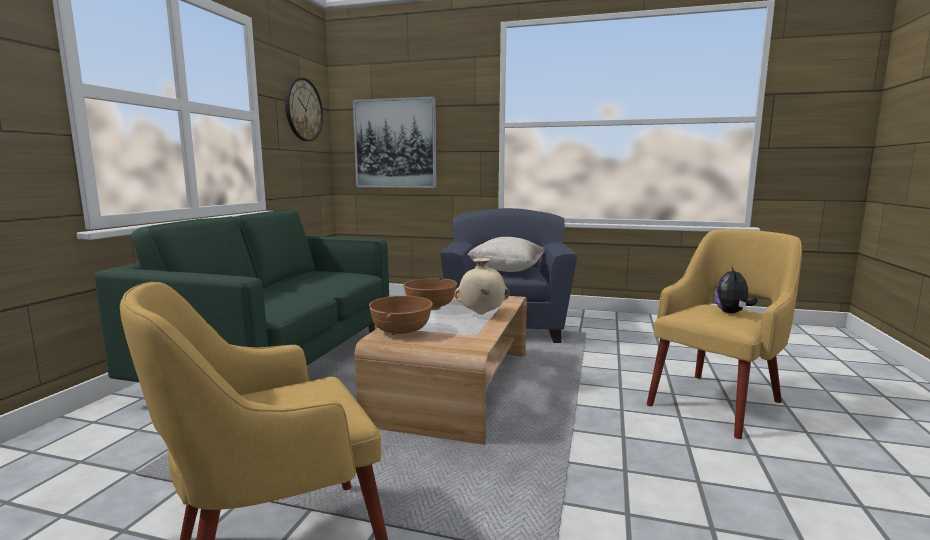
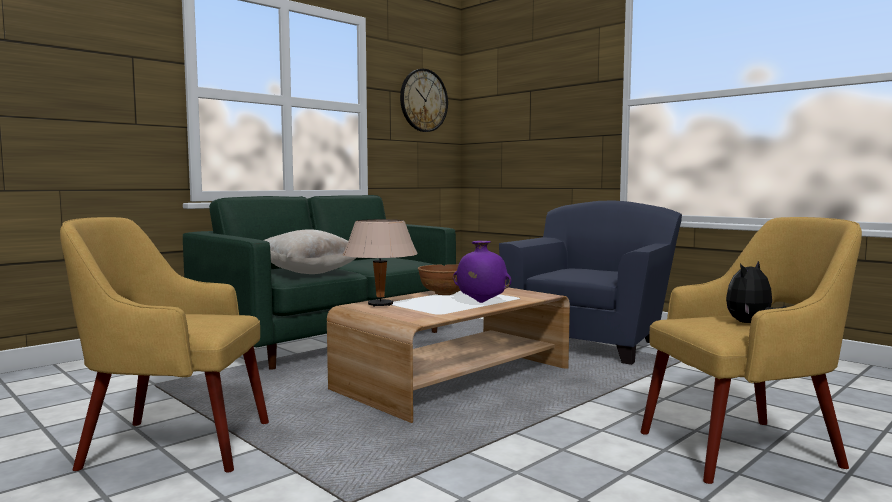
camera: 30 degrees right, 5 degrees down
(395, 143) = (516, 131): picture -> none
(401, 331) = (380, 305): brown bowl -> beige table lamp
(481, 314) = (481, 302): beige vase -> purple vase
(507, 271) = (585, 272): beige pillow -> beige pillow (308, 273)

